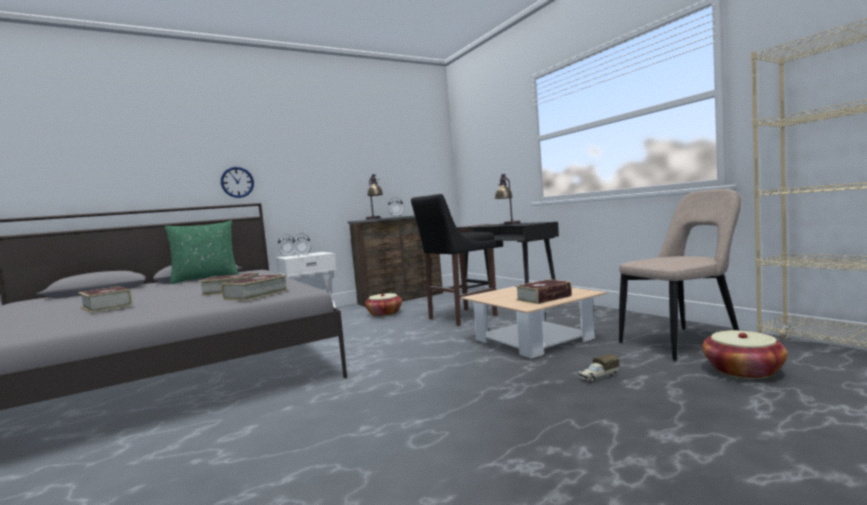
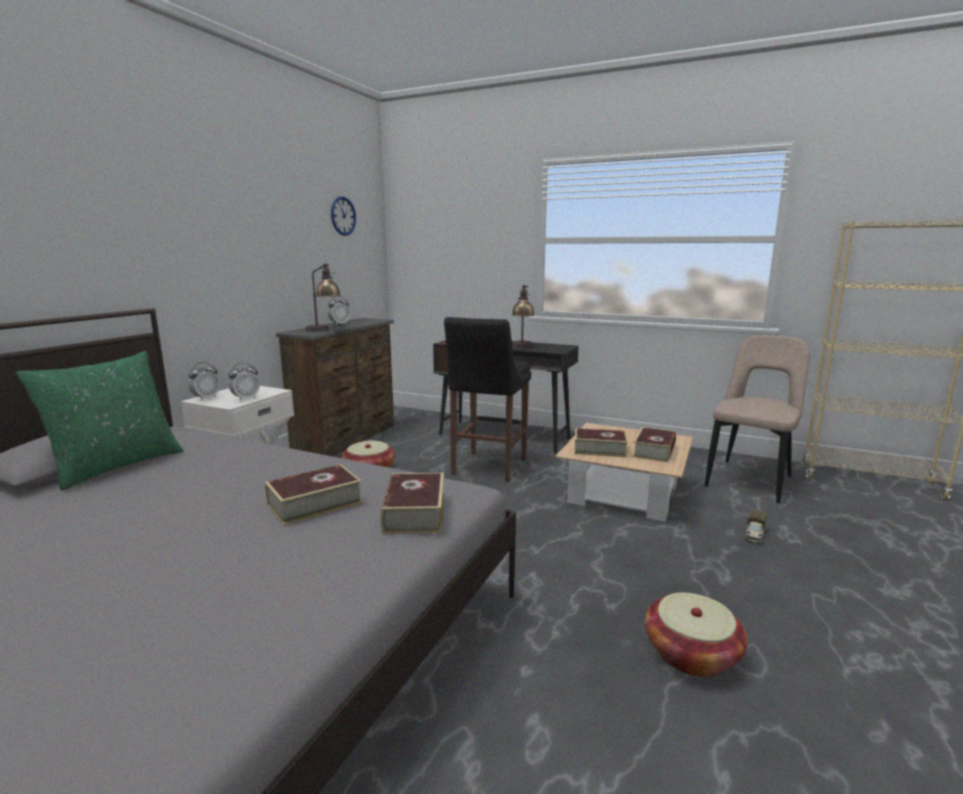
camera: 35 degrees left, 10 degrees up
(106, 306) = (133, 594): book -> book (599, 449)
(237, 182) = (105, 268): wall clock -> wall clock (343, 216)
(743, 371) = (833, 506): basket -> basket (691, 654)

